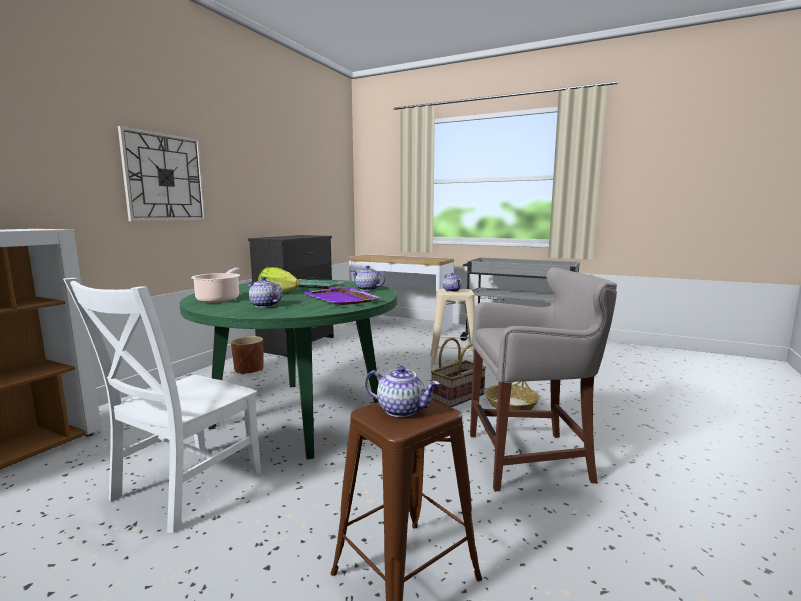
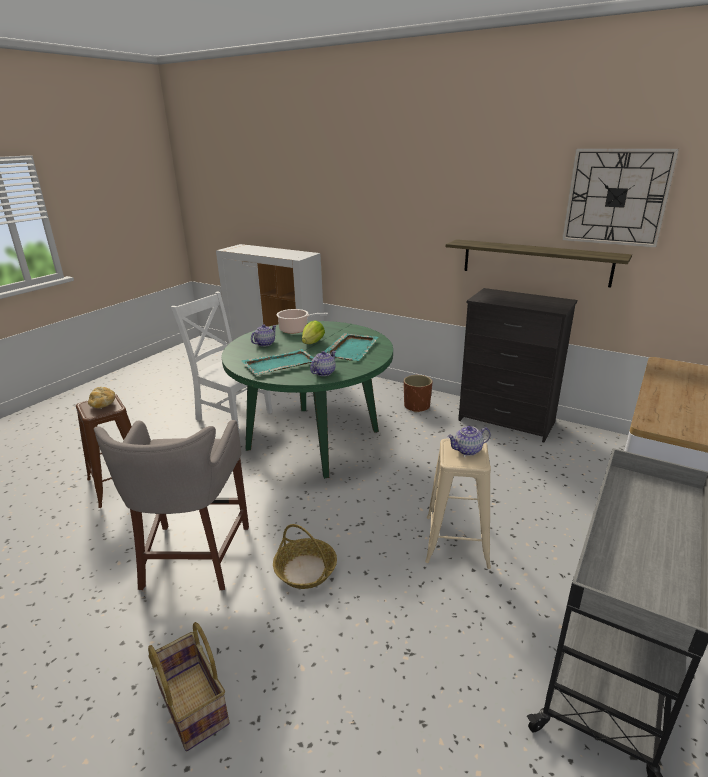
camera: 95 degrees right, 15 degrees up
(165, 177) = (408, 220): wall clock -> wall clock (616, 197)
(271, 211) = (535, 262): none -> shelf
(341, 299) = (279, 364): purple tray -> turquoise tray
(401, 410) = (103, 404): teapot -> bread
(458, 397) = (334, 530): basket -> basket (191, 705)

